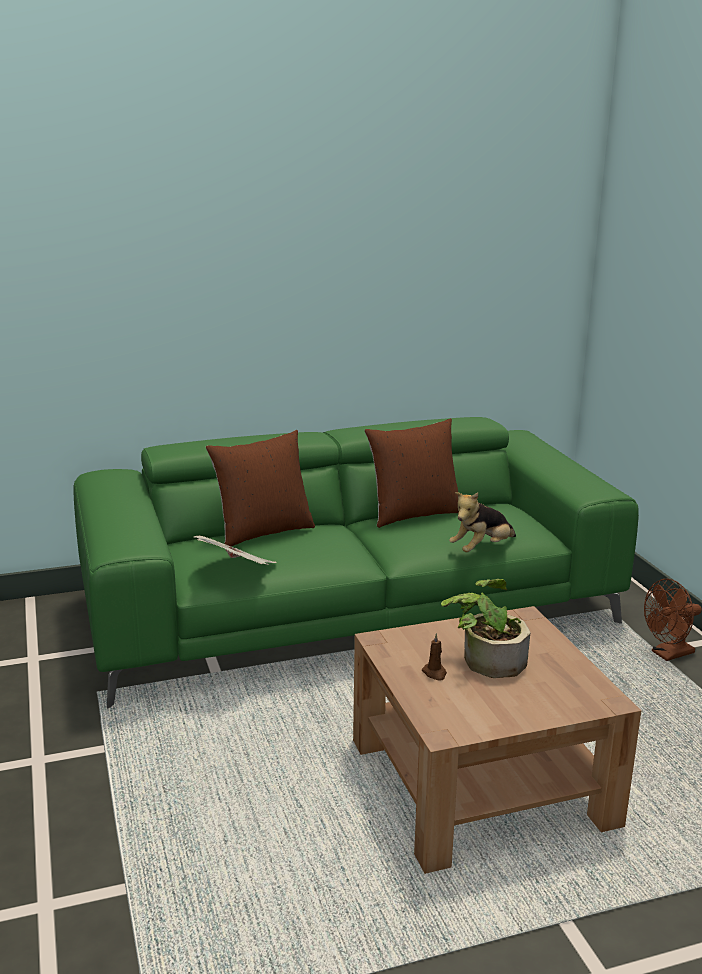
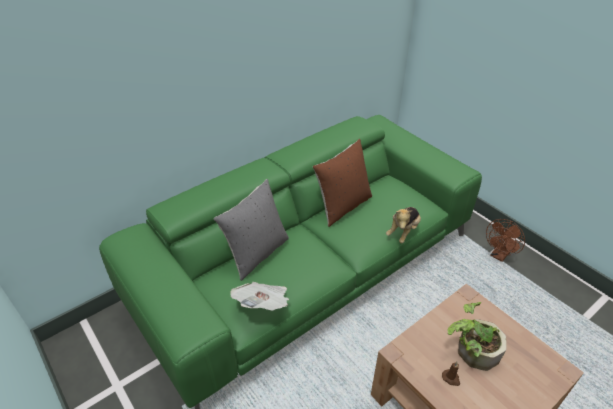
camera: 20 degrees left, 20 degrees up
(263, 532) = (256, 253): brown pillow -> grey pillow

